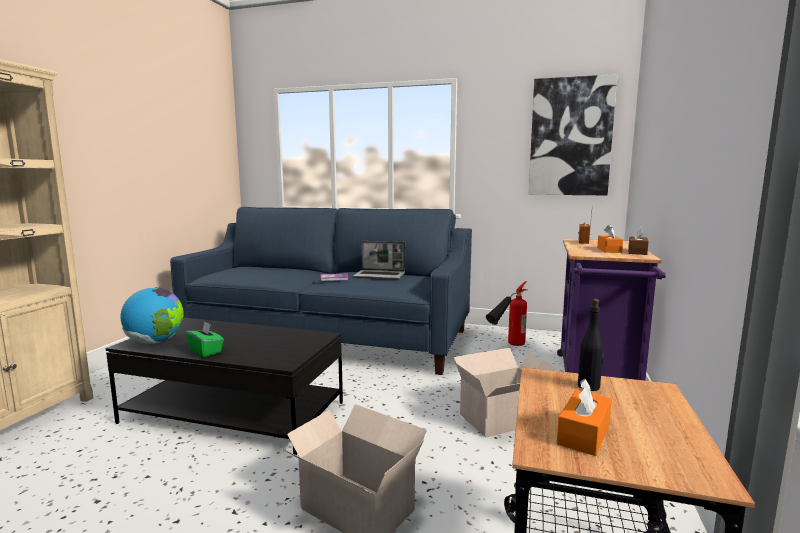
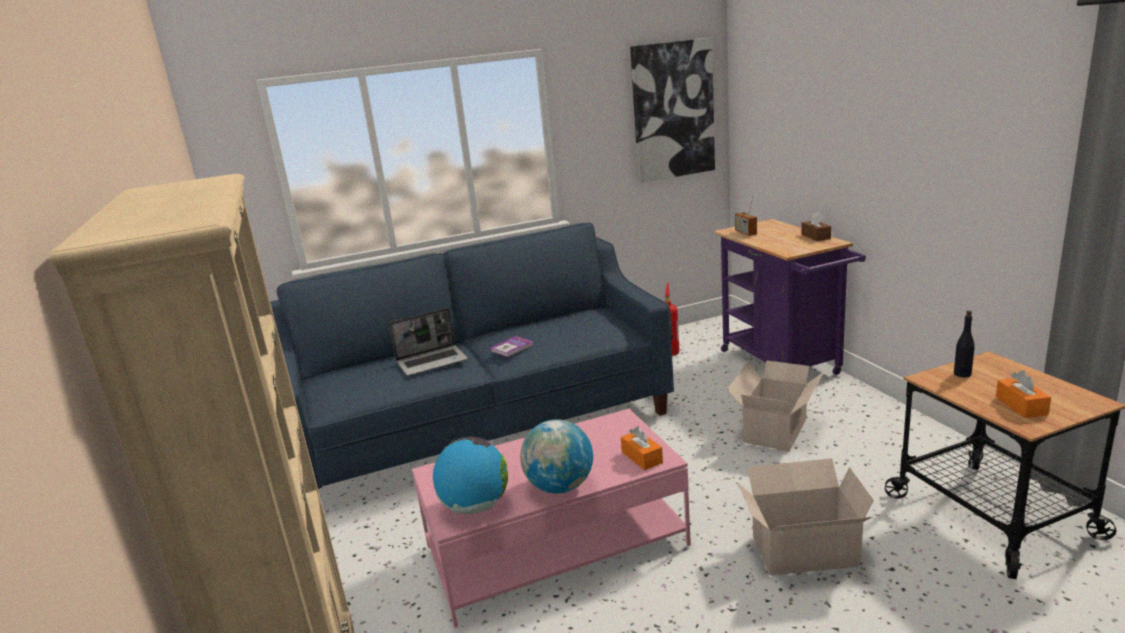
camera: 35 degrees left, 10 degrees up
(206, 351) = (560, 487): green tissue box -> globe
(234, 412) = (556, 546): black coffee table -> pink coffee table
(380, 276) = (552, 326): laptop -> laptop (432, 361)
(609, 250) = (792, 240): orange tissue box -> orange tissue box (642, 457)

